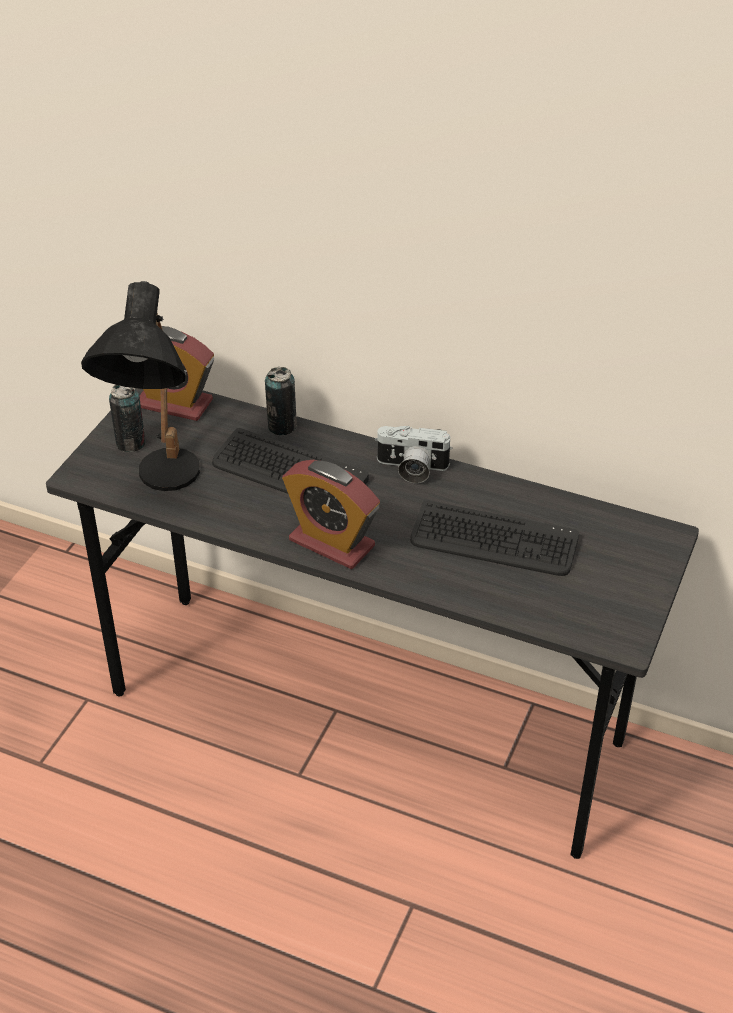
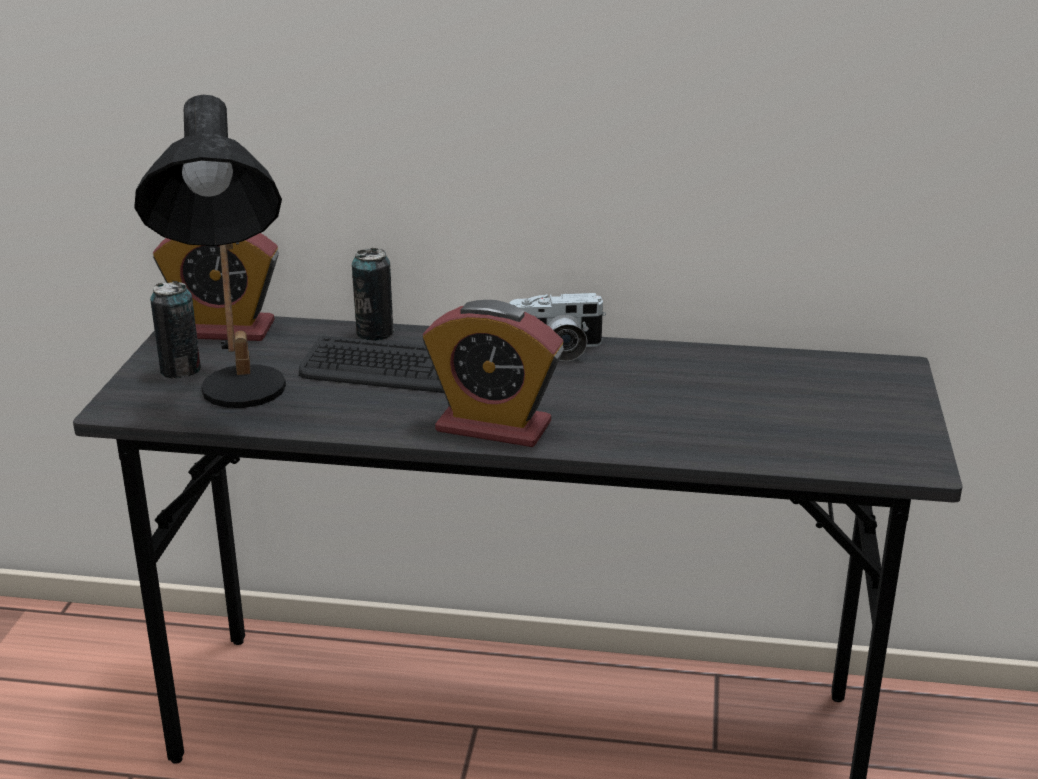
camera: 15 degrees left, 15 degrees down
(493, 541) = (696, 398): keyboard -> none

